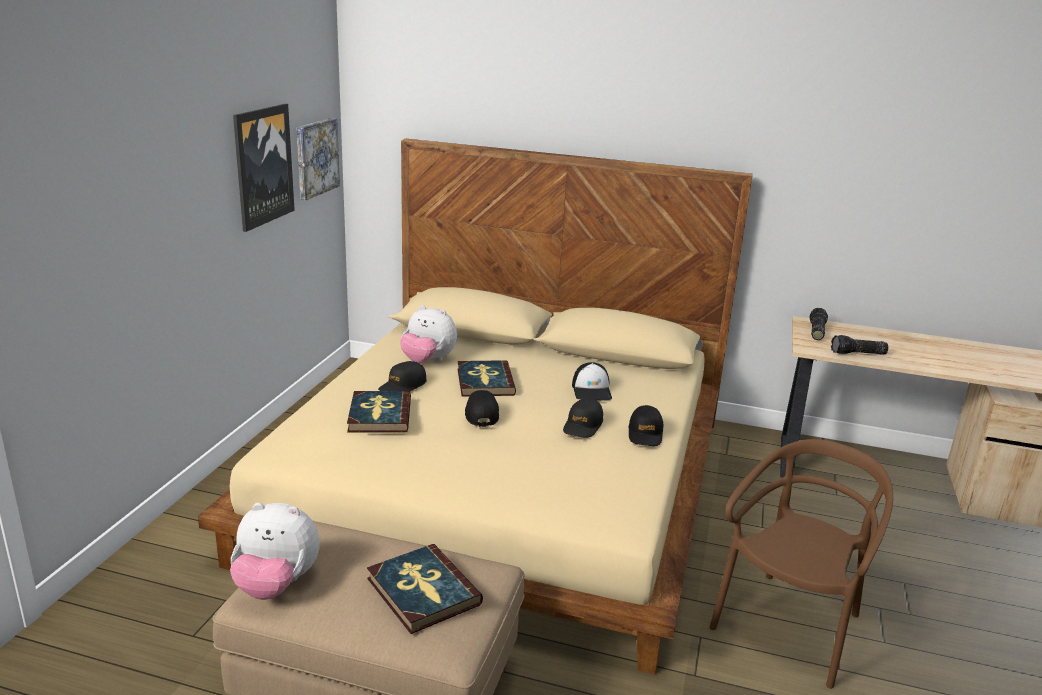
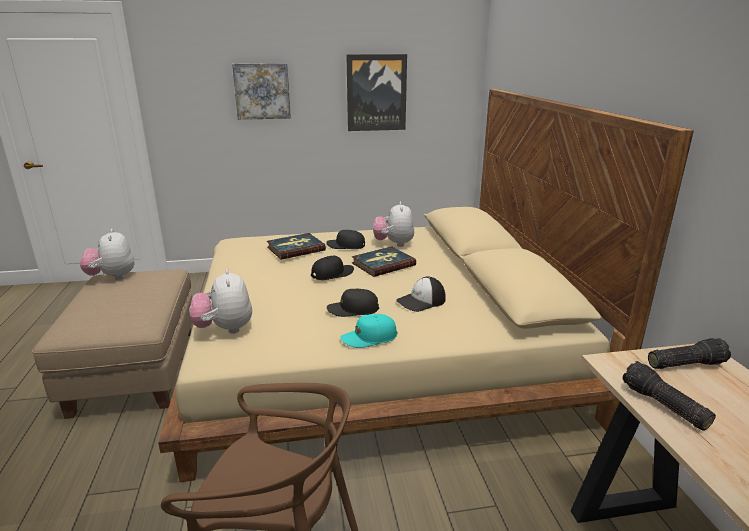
camera: 65 degrees right, 0 degrees up
(316, 157) = (442, 99): picture -> picture (262, 91)
(422, 591) = (106, 309): book -> none
(567, 505) = (225, 329): none -> plush toy
(645, 434) = (369, 338): black cap -> turquoise cap

